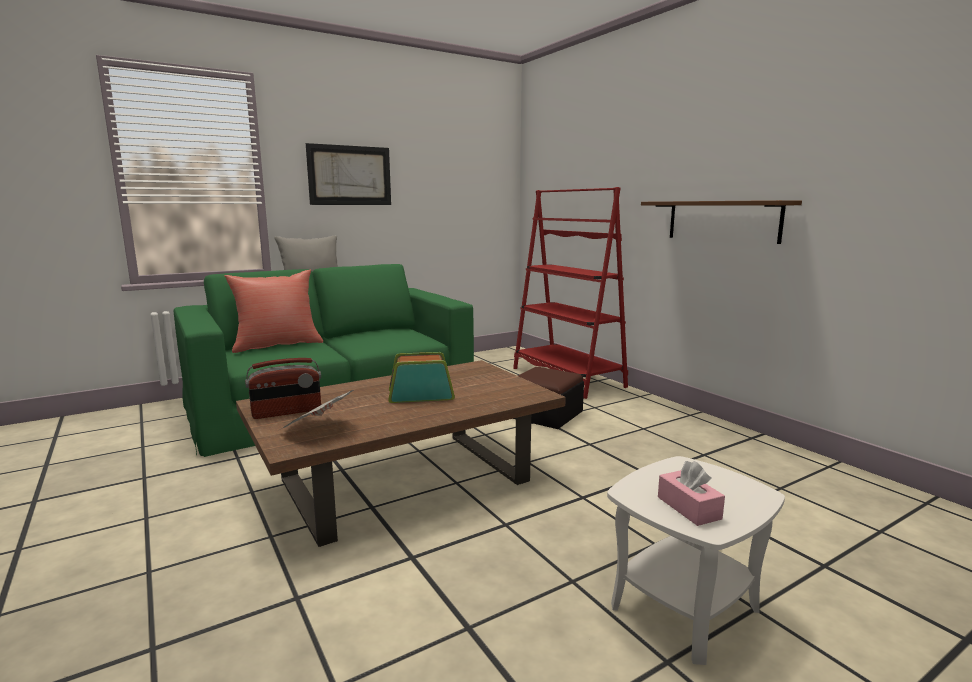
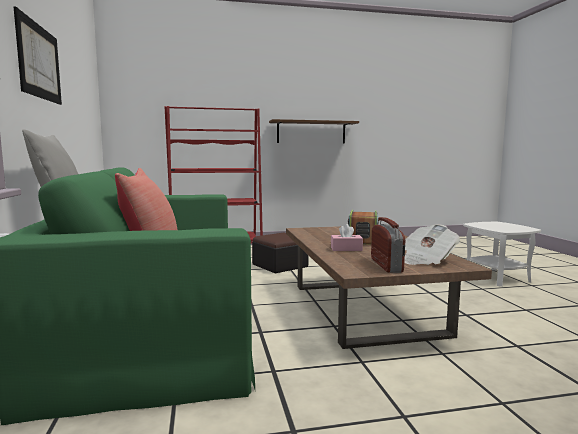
camera: 70 degrees left, 5 degrees down
(688, 508) = (514, 228): pink tissue box -> pink tissue box (346, 249)

